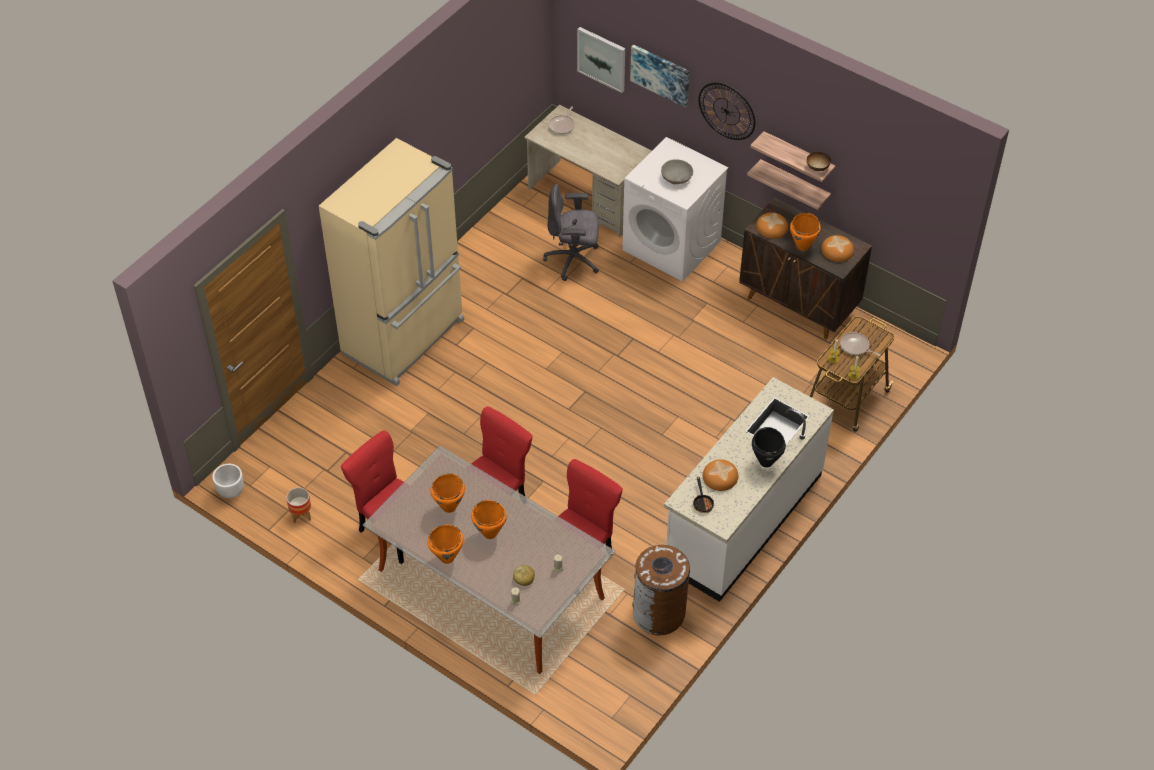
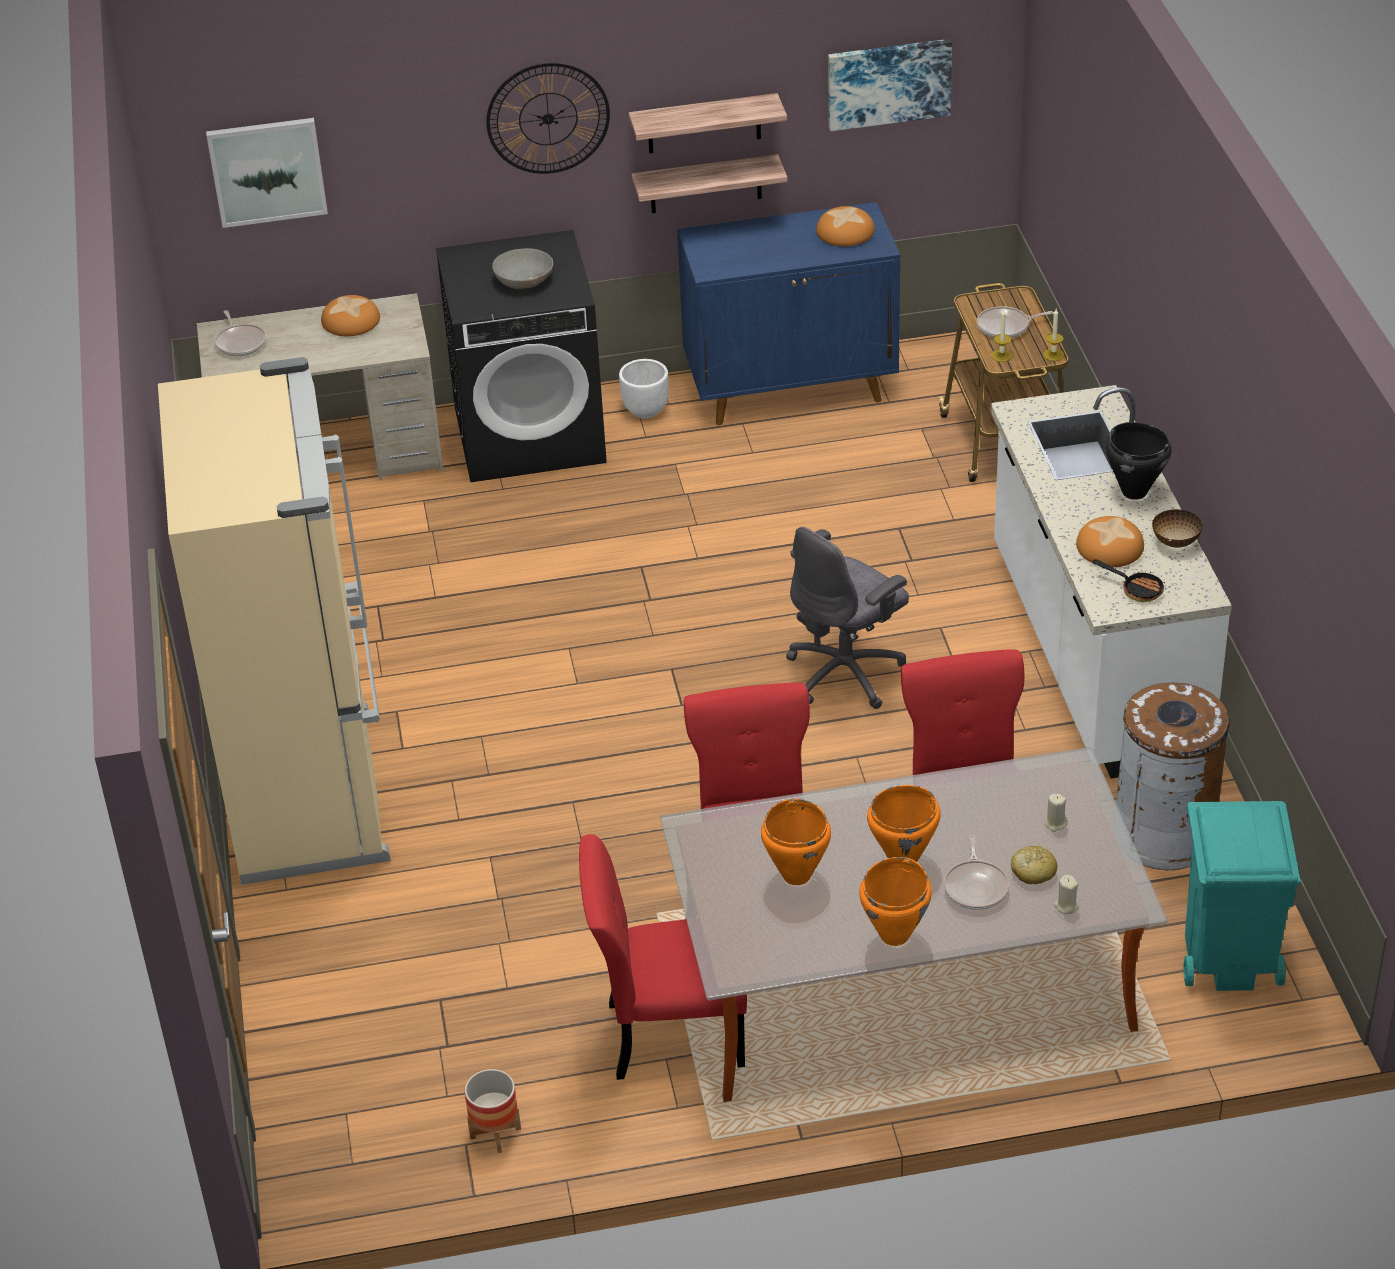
camera: 45 degrees left, 10 degrees down
(230, 492) = (332, 1198): white planter -> white planter (645, 411)
(498, 565) = (976, 886): none -> frying pan
(574, 260) = (420, 537): grey office chair -> grey office chair (847, 673)
(610, 679) = (1228, 957): none -> turquoise trash can
(660, 74) = (399, 126): picture -> picture (888, 83)
(672, 245) = (530, 434): white washing machine -> black washing machine
(772, 228) = (728, 259): bread -> bread (351, 321)
(799, 305) = (792, 389): brown cabinet -> blue cabinet
(803, 246) = (797, 253): orange cooking pot -> none
(817, 167) = (760, 107): bowl -> bowl (1175, 541)

